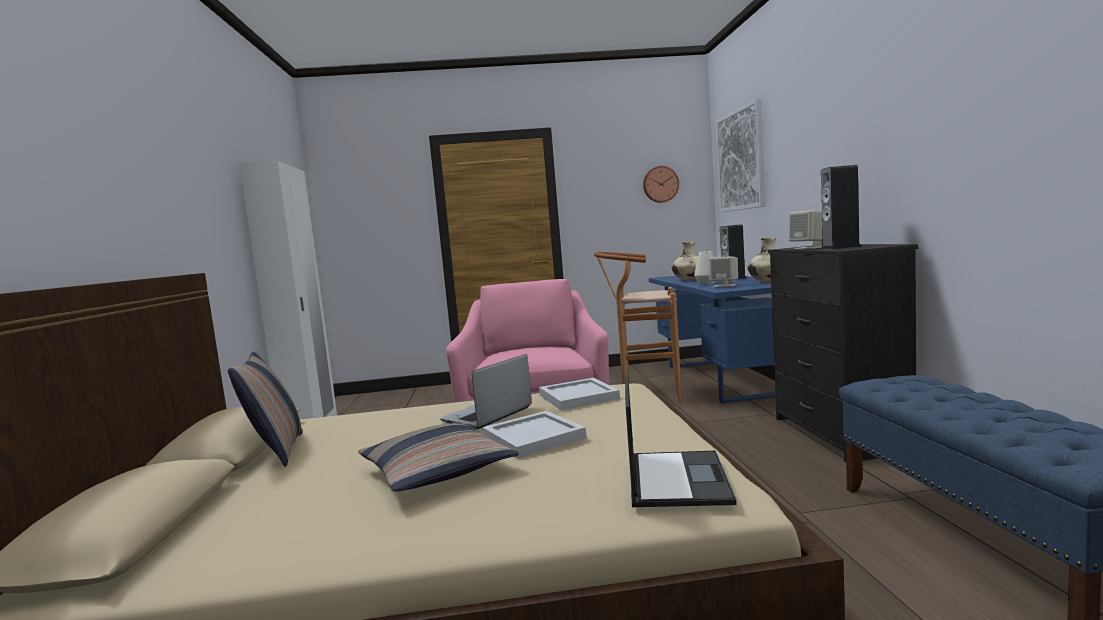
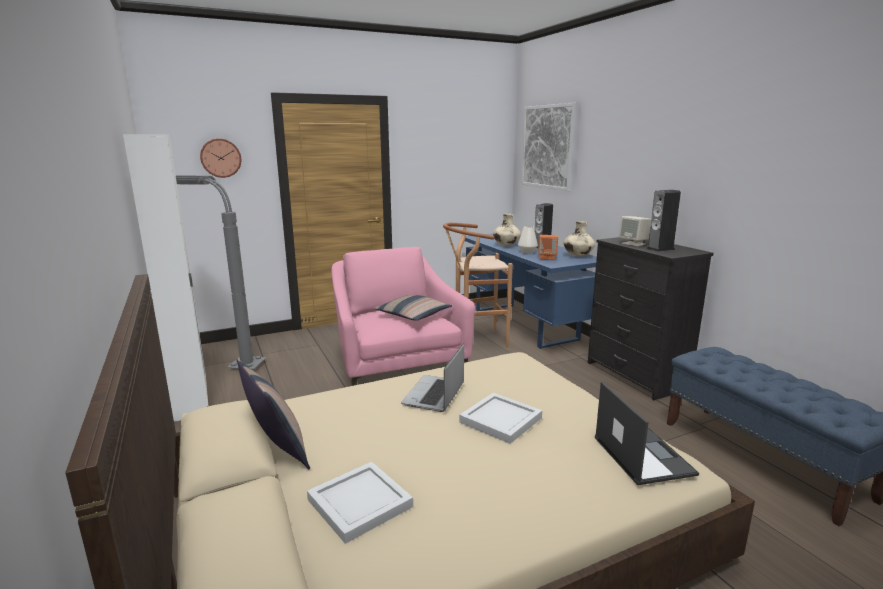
camera: 20 degrees left, 10 degrees up
(370, 409) = (227, 365): none -> grey floor lamp
(437, 471) = (457, 462): pillow -> pillow (413, 315)
(577, 397) = (490, 371): white tray -> white tray (358, 503)
(660, 184) = (474, 155): wall clock -> wall clock (220, 158)
(725, 285) = (547, 257): beige speaker -> orange speaker

